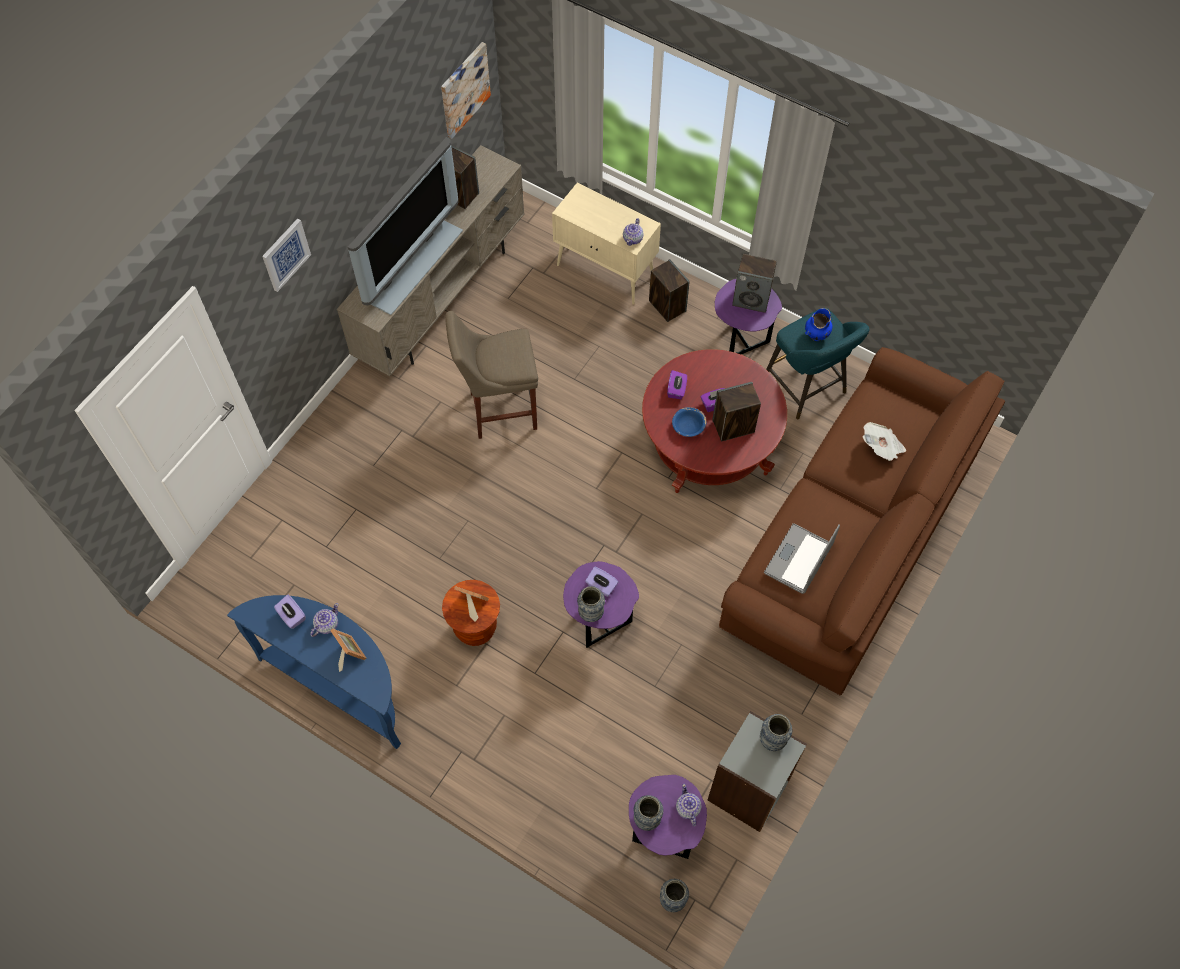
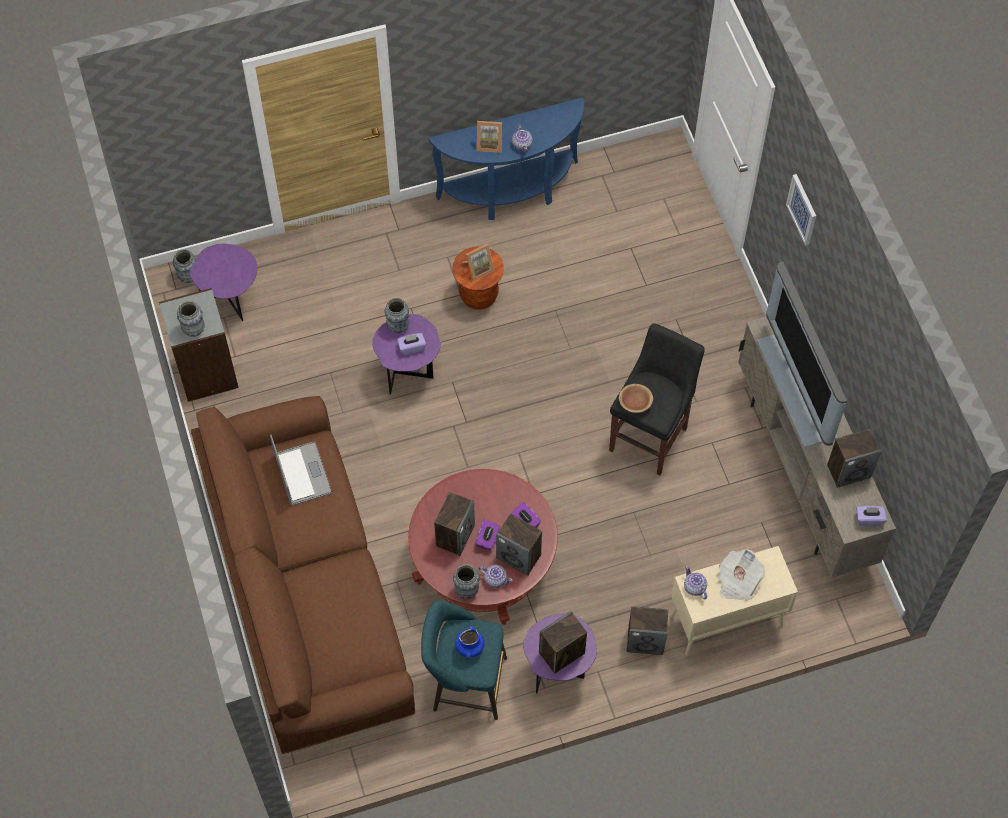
camera: 130 degrees right, 0 degrees up
(292, 616) = (547, 130): purple tissue box -> purple tissue box (869, 519)
(464, 90) = (912, 475): picture -> none
(499, 410) = (650, 436): beige stool -> black stool
(520, 362) = (635, 402): none -> brown bowl
(647, 819) = (232, 256): vase -> vase (466, 590)
(687, 809) = (215, 283): teapot -> teapot (495, 579)
(688, 427) = (485, 504): blue bowl -> none
(707, 374) = (519, 556): none -> speaker
(881, 448) = (330, 612): newspaper -> newspaper (737, 581)

